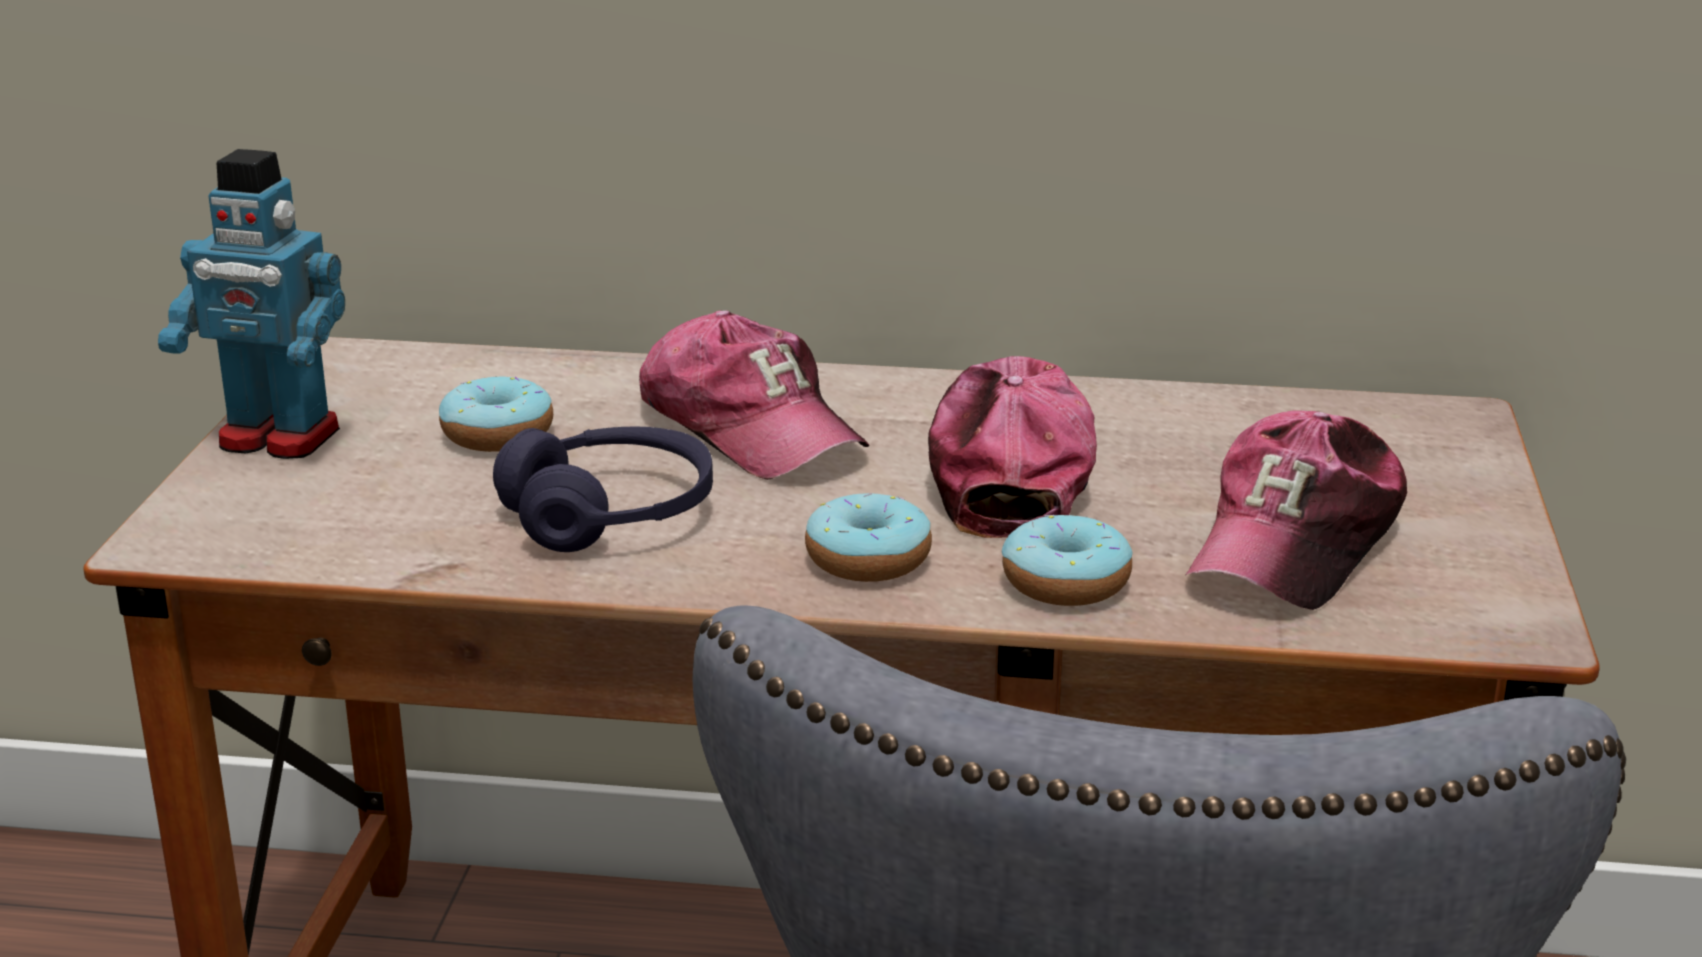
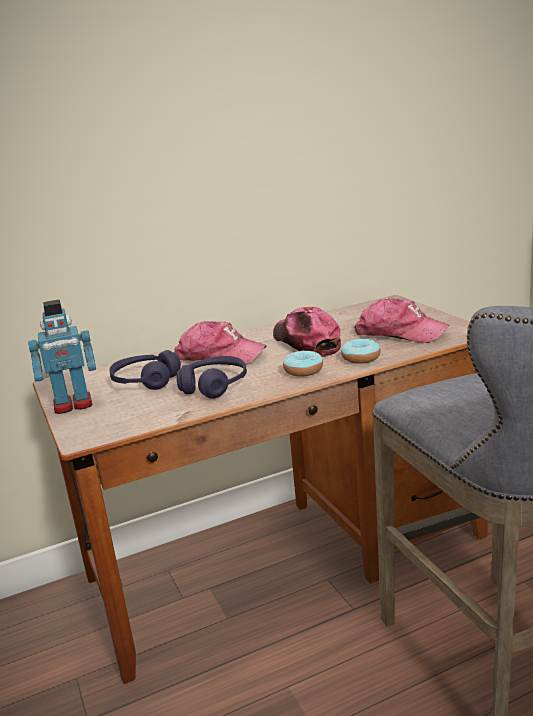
camera: 30 degrees left, 5 degrees down
(497, 434) = (145, 381): donut -> purple headphones
(1296, 543) = (399, 333): cap -> cap turned 60 degrees counterclockwise

